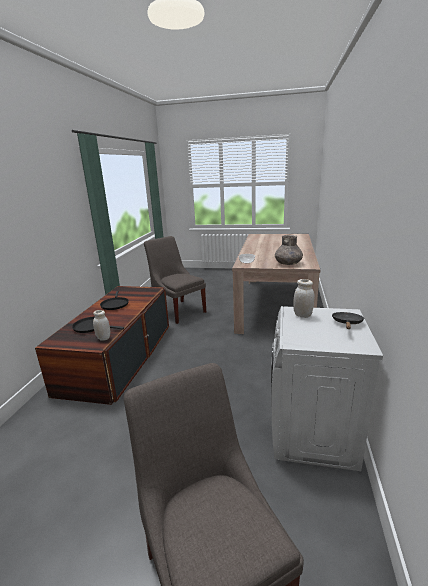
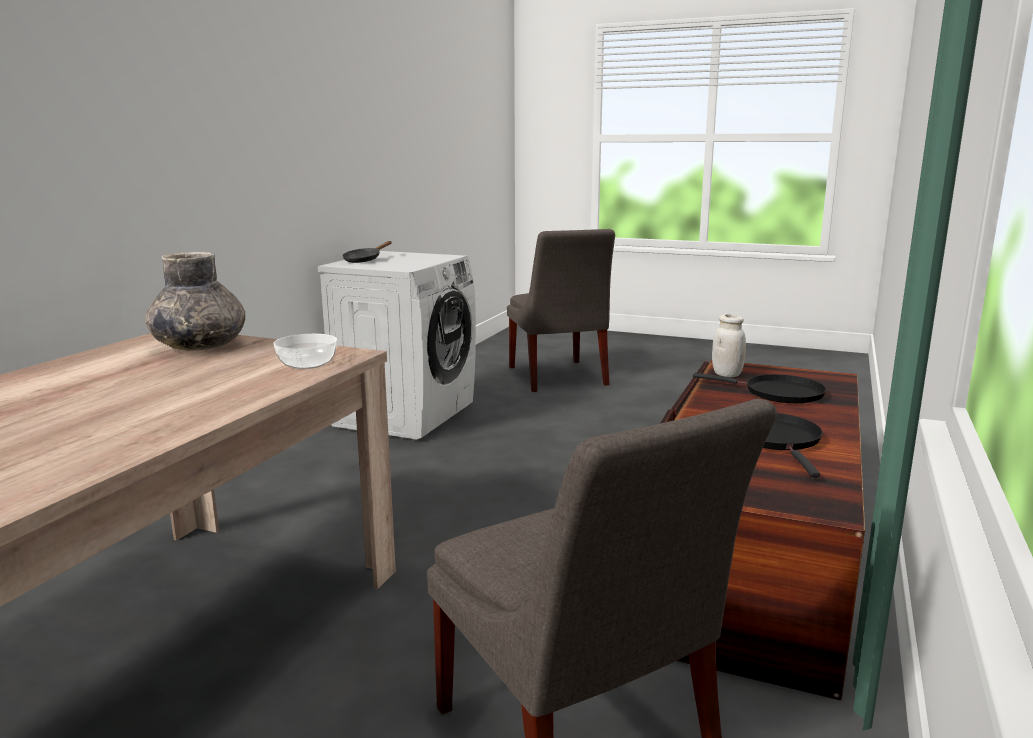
camera: 170 degrees left, 5 degrees down
(302, 315) = (401, 265): white jar -> none

